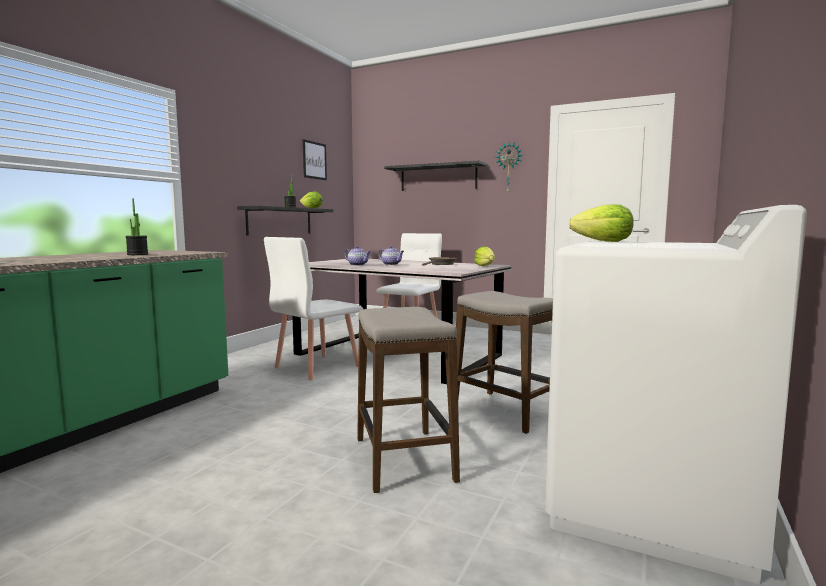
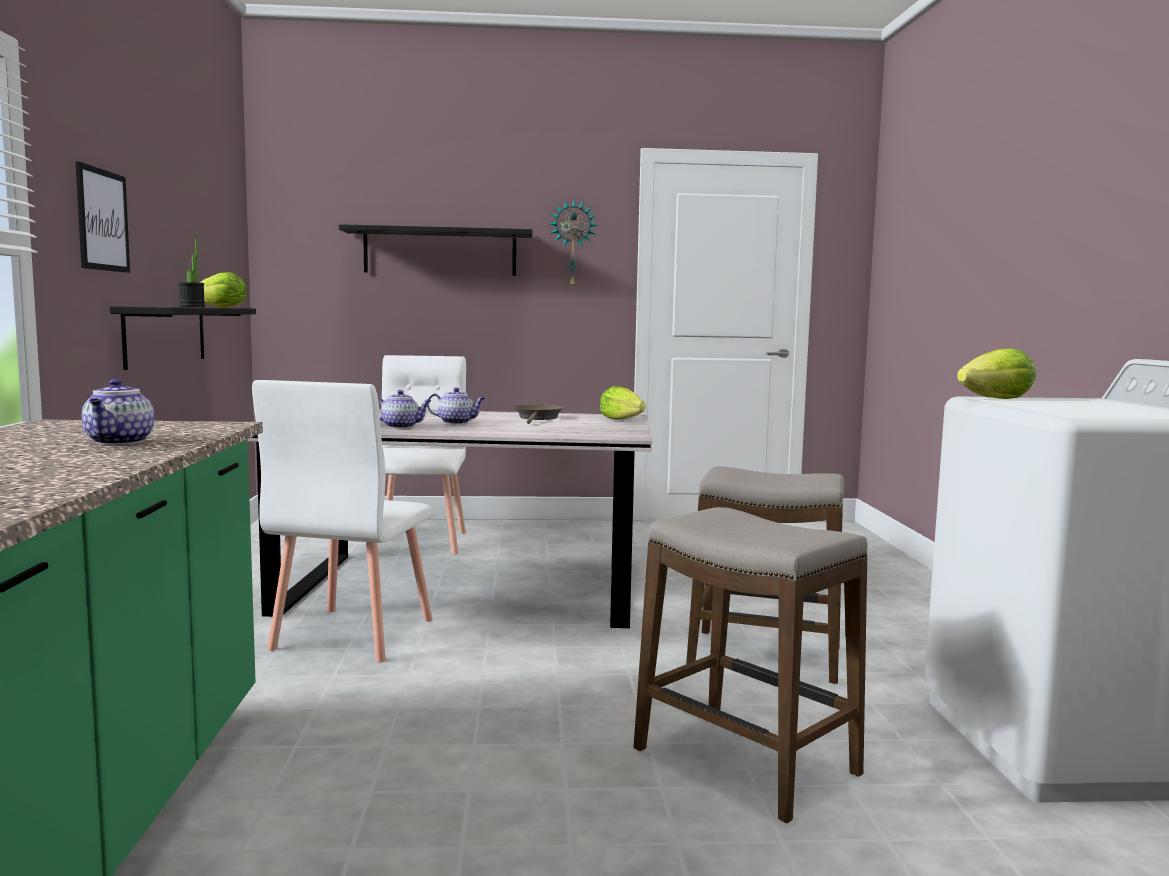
camera: 30 degrees left, 0 degrees up
(137, 254) = (120, 442): potted plant -> teapot
(314, 160) = (204, 204): picture -> picture (102, 220)

